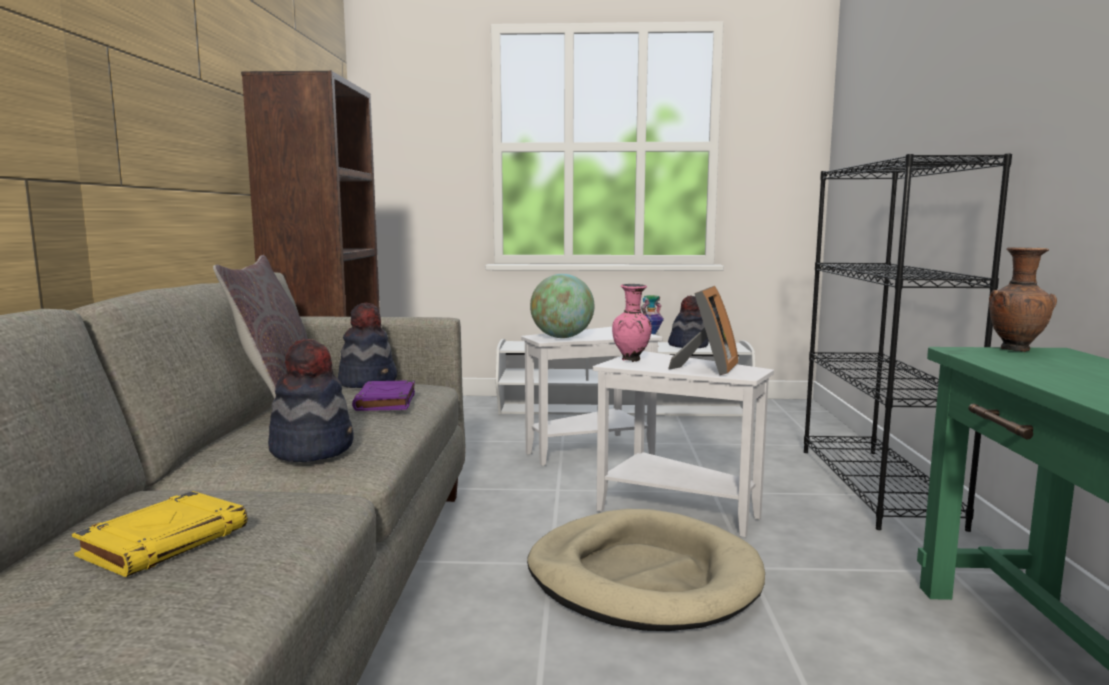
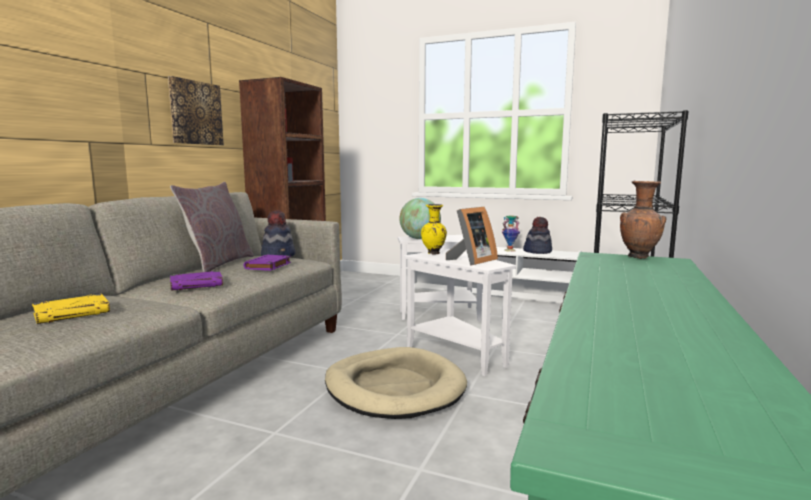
camera: 20 degrees right, 0 degrees up
(183, 127) = (195, 113): none -> picture
(312, 449) = (197, 284): hat -> purple book
(632, 360) = (434, 254): pink vase -> yellow vase

